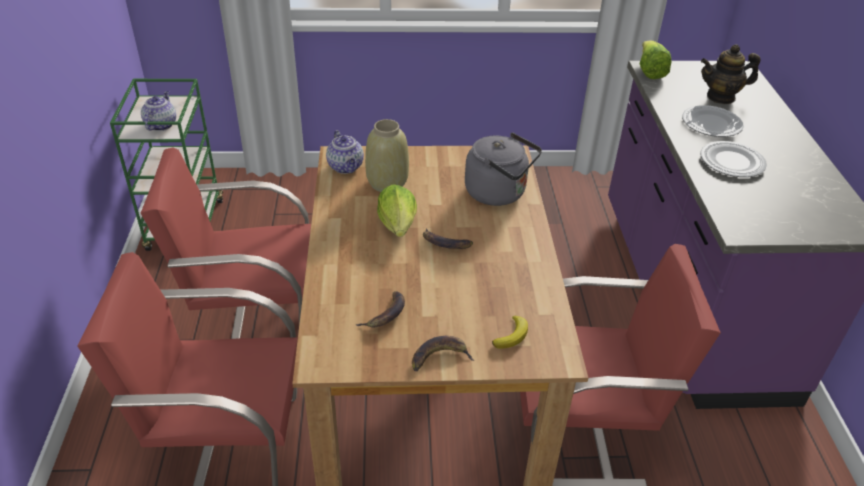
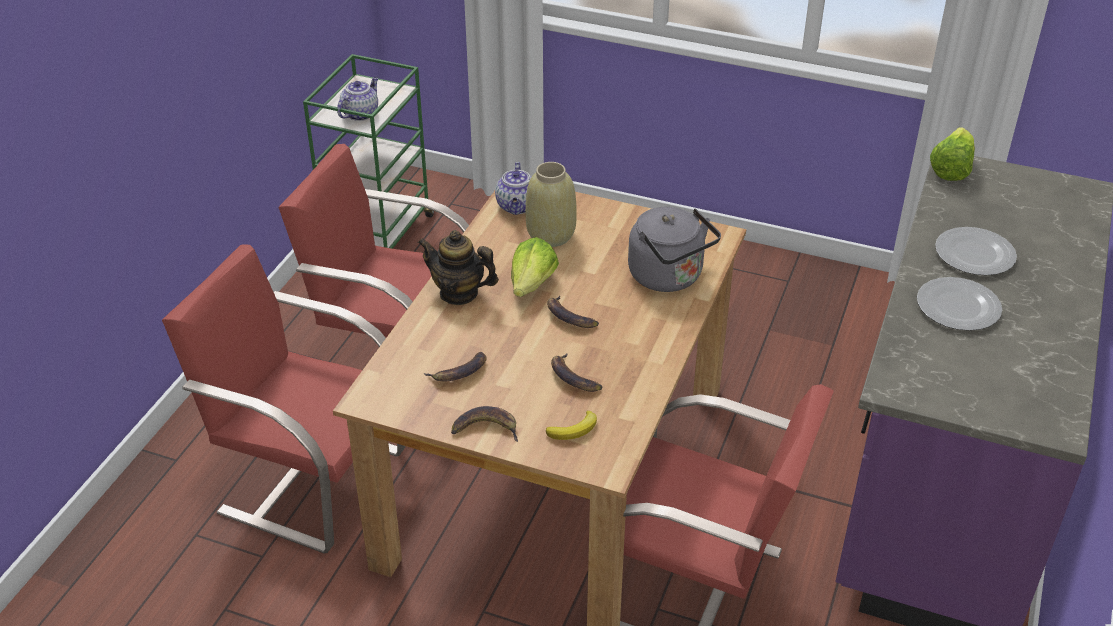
camera: 25 degrees right, 0 degrees up
(481, 292) = (573, 377): none -> banana
(721, 97) = (1020, 223): teapot -> teapot (459, 293)

